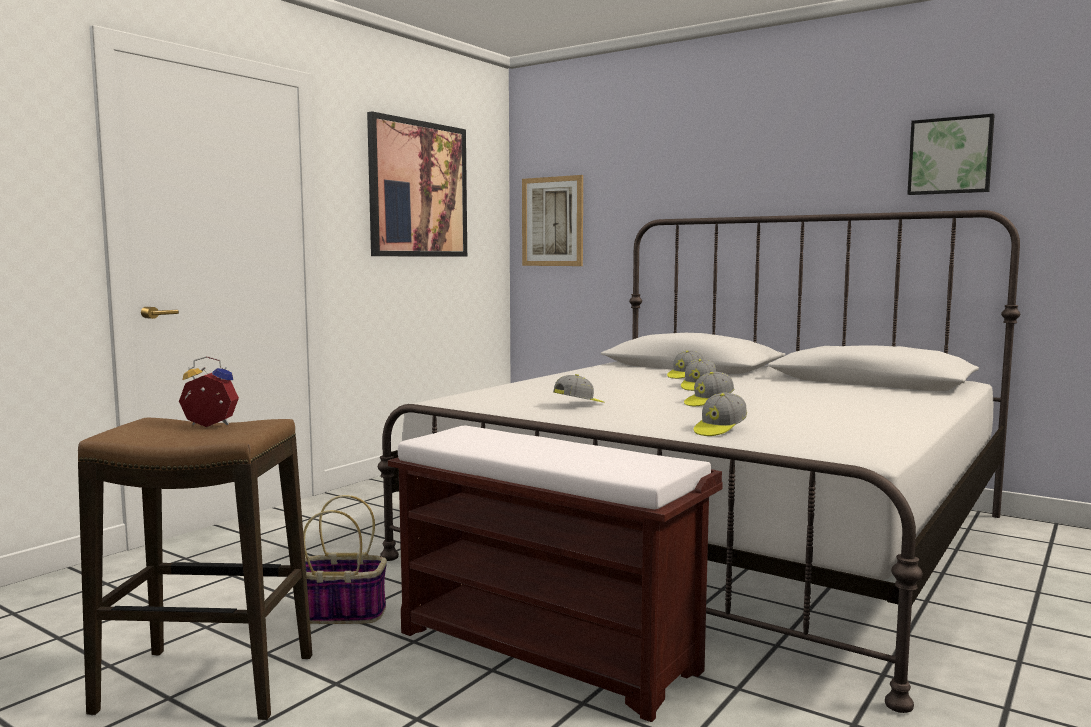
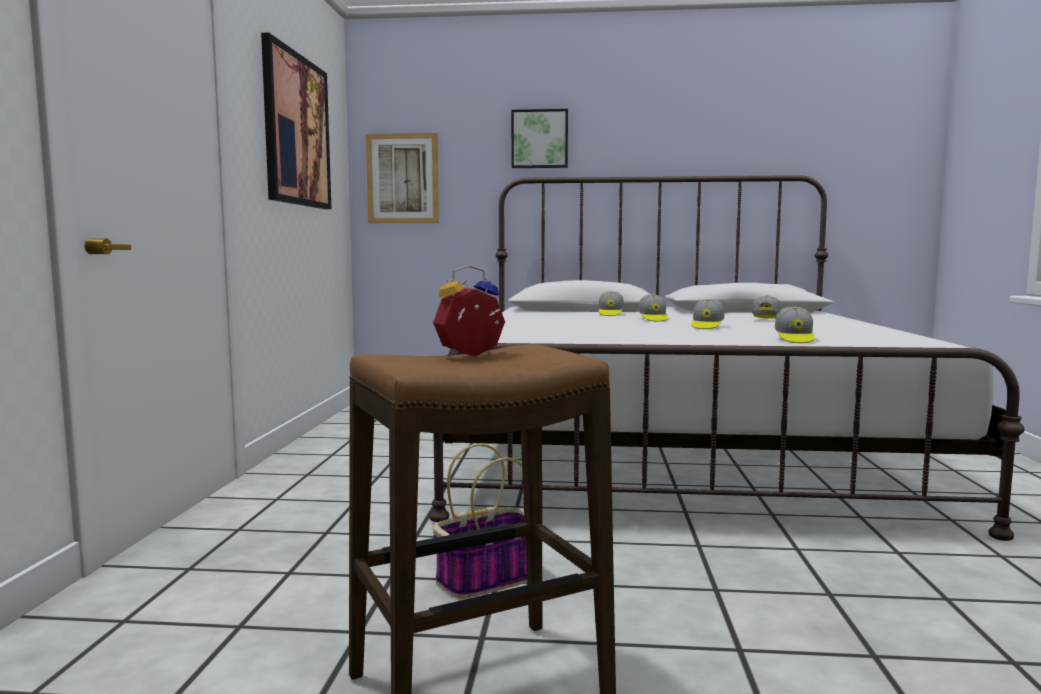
camera: 30 degrees left, 0 degrees up
(549, 651) = (728, 562): brown bench -> none
(579, 404) = (620, 334): cap -> cap (766, 320)
(950, 156) = (773, 132): picture -> picture (539, 139)

